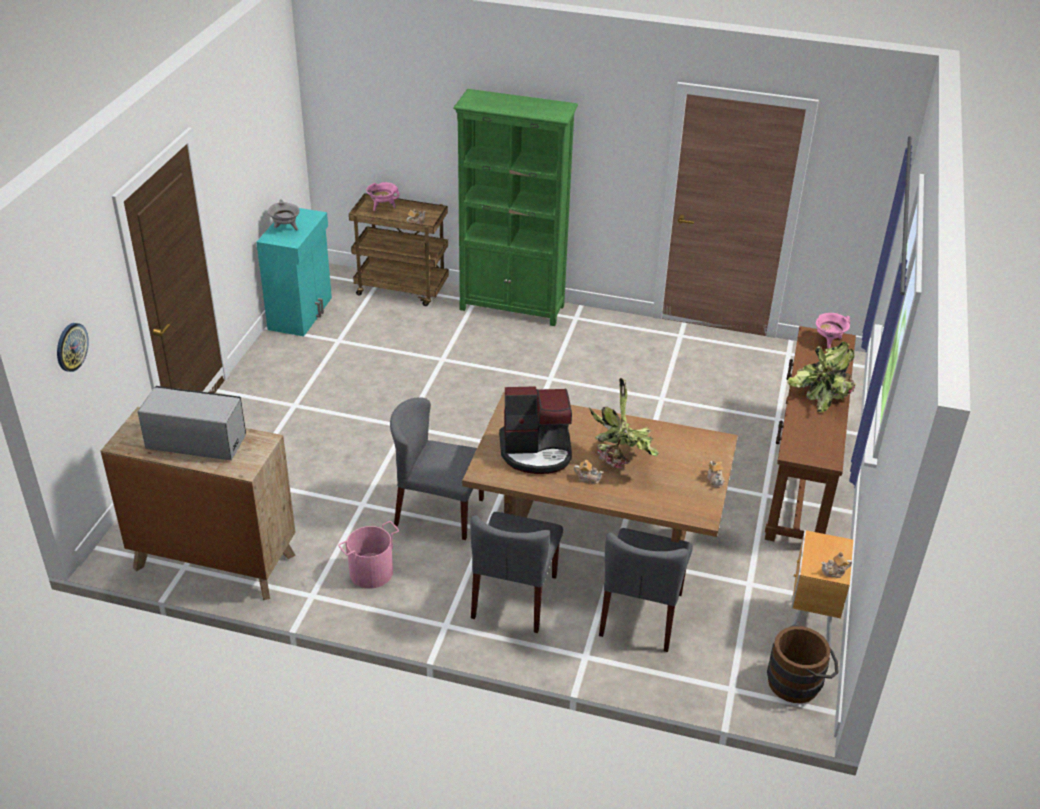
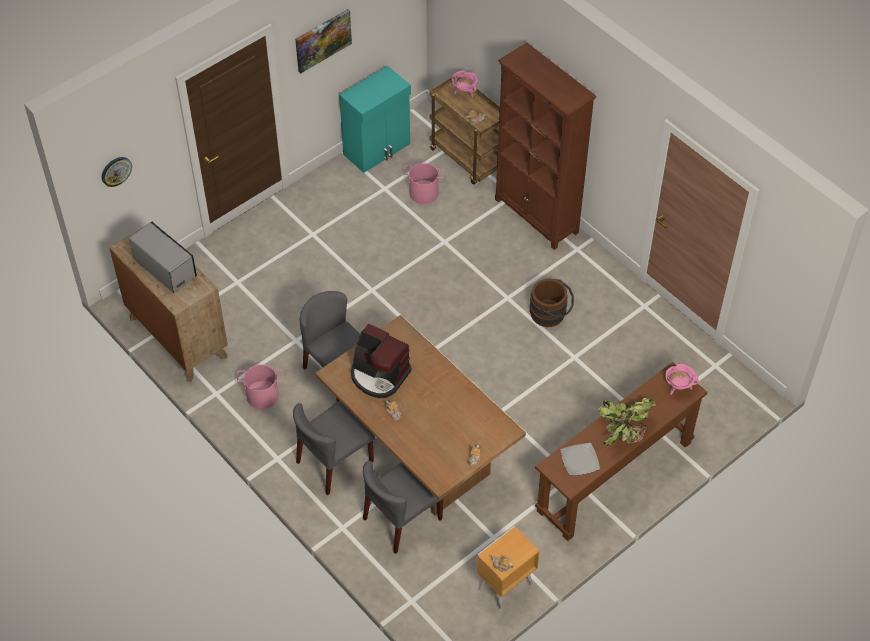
camera: 35 degrees right, 15 degrees up
(234, 161) = (322, 40): none -> picture
(285, 228) = (369, 89): grey cooking pot -> none
(383, 330) = (423, 193): none -> pink bucket
(512, 308) = (536, 216): green bookcase -> brown bookcase
(624, 459) = (430, 411): potted plant -> none
(799, 681) = (458, 621): brown bucket -> brown bucket (551, 315)
(813, 435) = (580, 460): none -> plate

